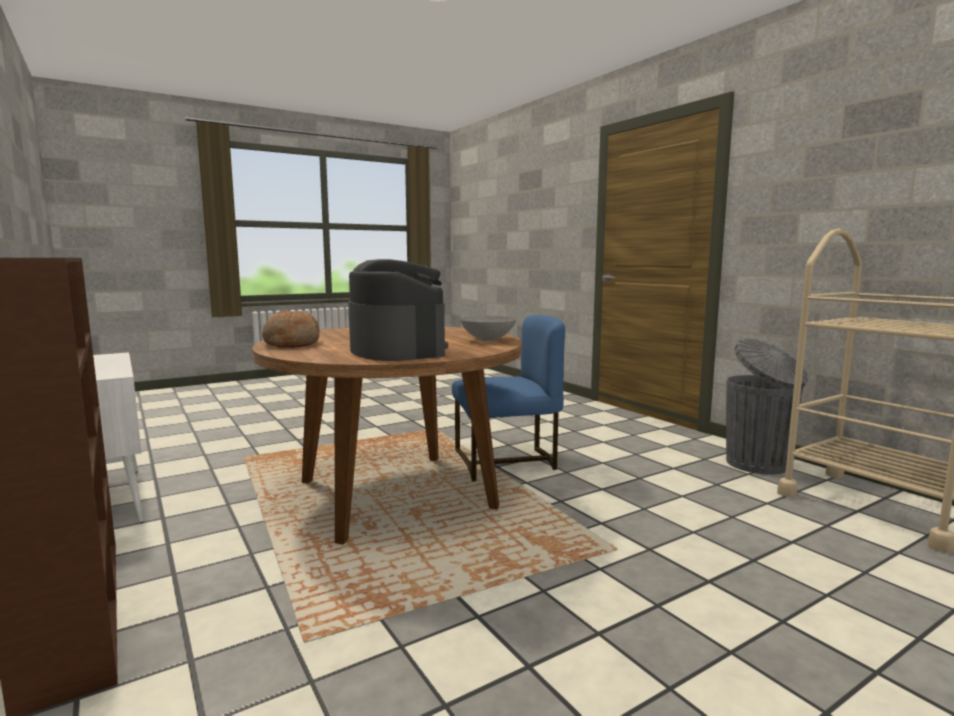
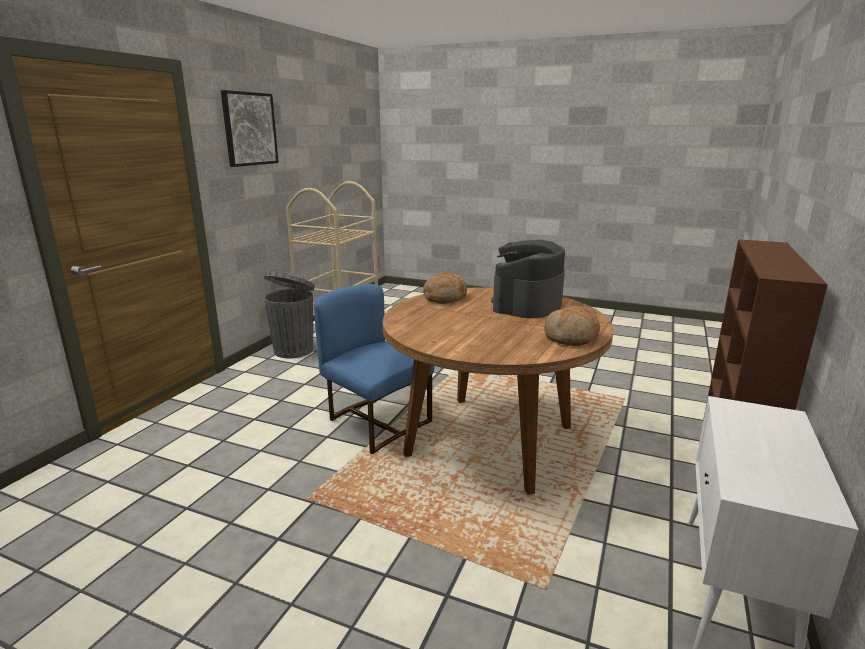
camera: 125 degrees left, 10 degrees up
(488, 340) = (444, 298): grey bowl -> bread
(825, 147) = (249, 129): none -> picture

